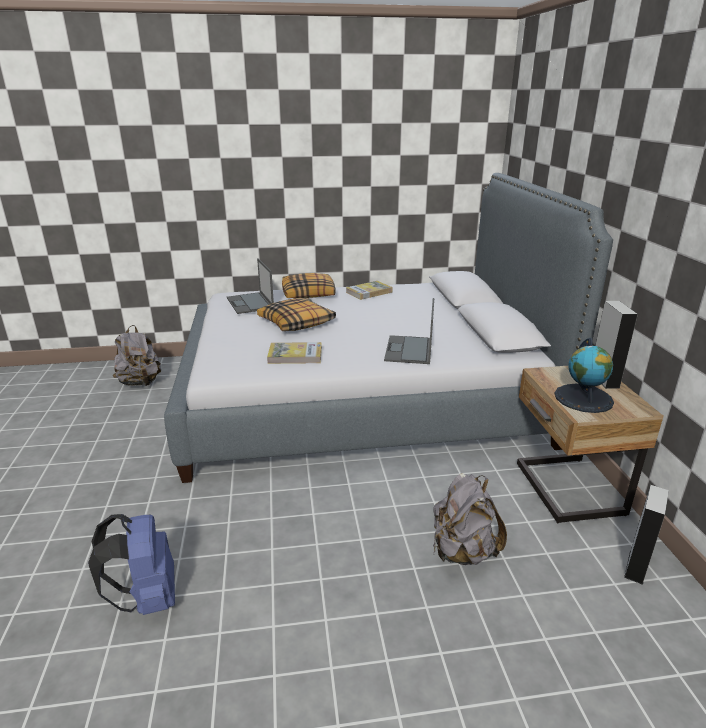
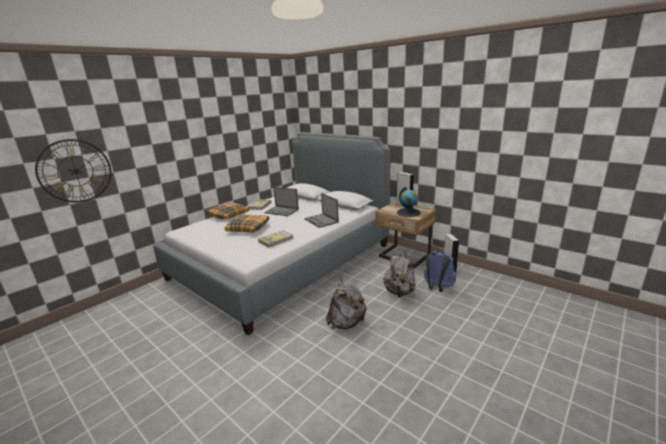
camera: 40 degrees left, 5 degrees down
(113, 180) = (75, 171): none -> wall clock
(140, 382) = (136, 309): grey backpack -> grey backpack (346, 323)
(147, 598) = (307, 381): blue backpack -> blue backpack (437, 287)
(250, 303) = (205, 228): laptop -> laptop (282, 211)

